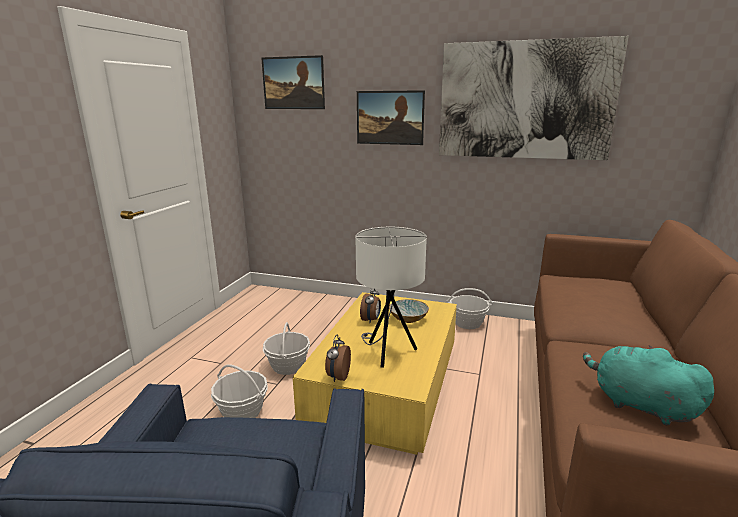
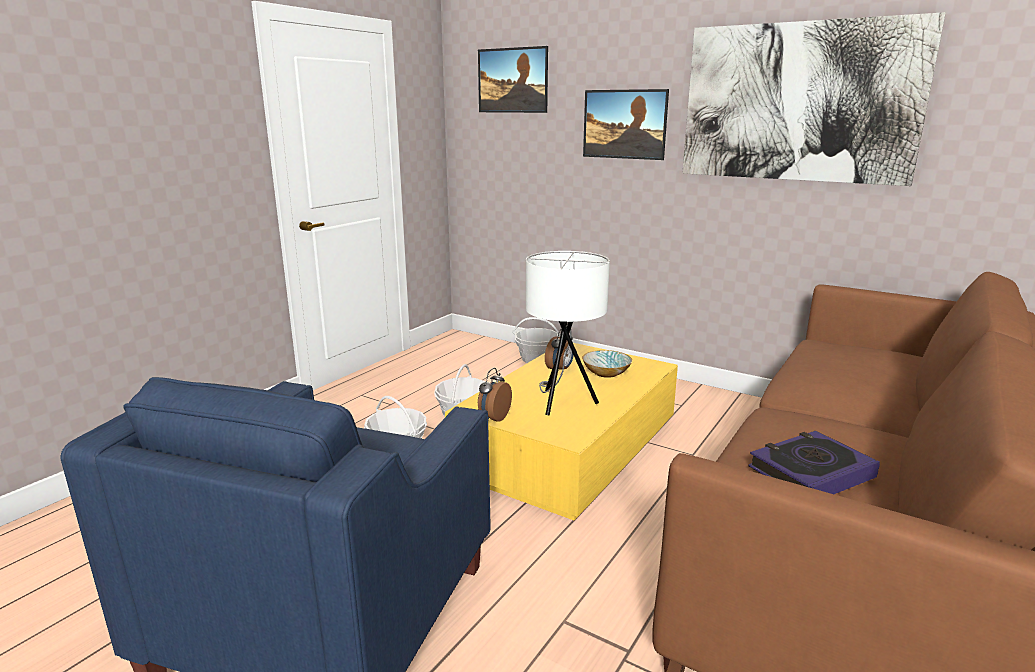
camera: 15 degrees right, 0 degrees up
(467, 323) = (706, 398): basket -> basket (536, 359)
(638, 404) = (810, 472): turquoise plush toy -> book

